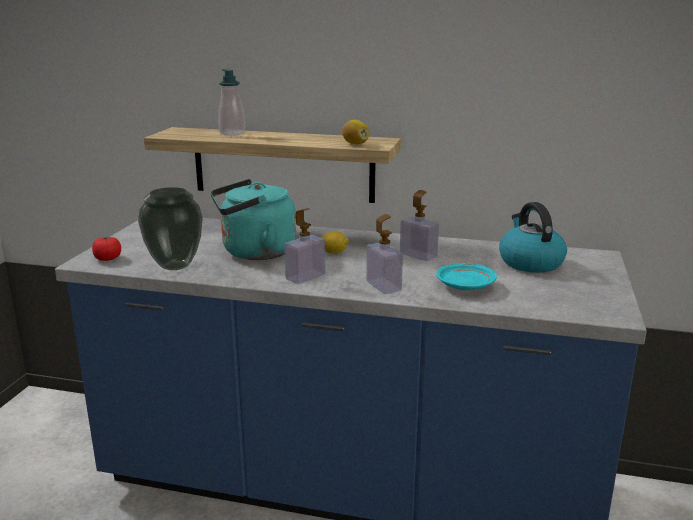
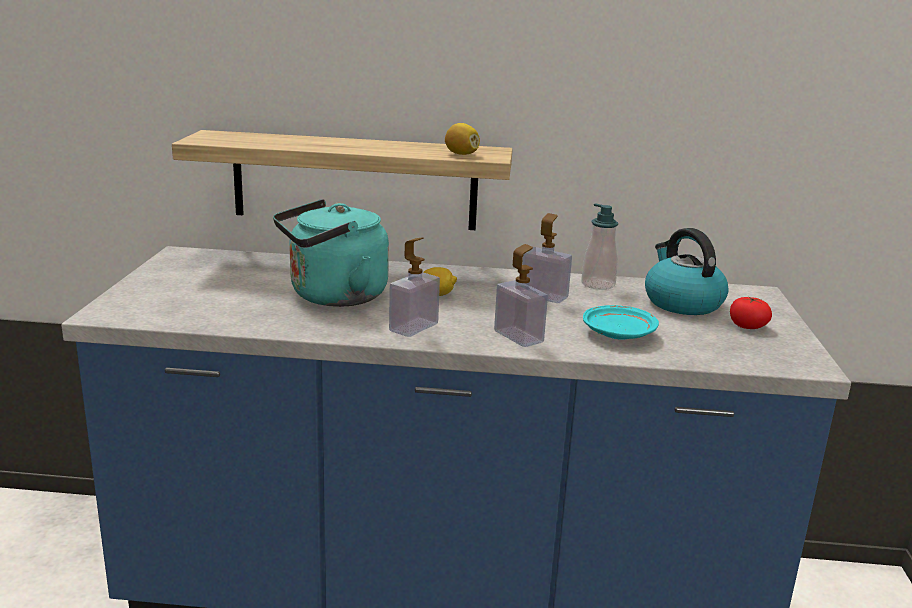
camera: 10 degrees left, 0 degrees up
(108, 258) = (134, 308): tomato -> tomato (747, 326)
(176, 266) = (234, 317): vase -> none
(232, 133) = (290, 139): soap dispenser -> soap dispenser (598, 284)

